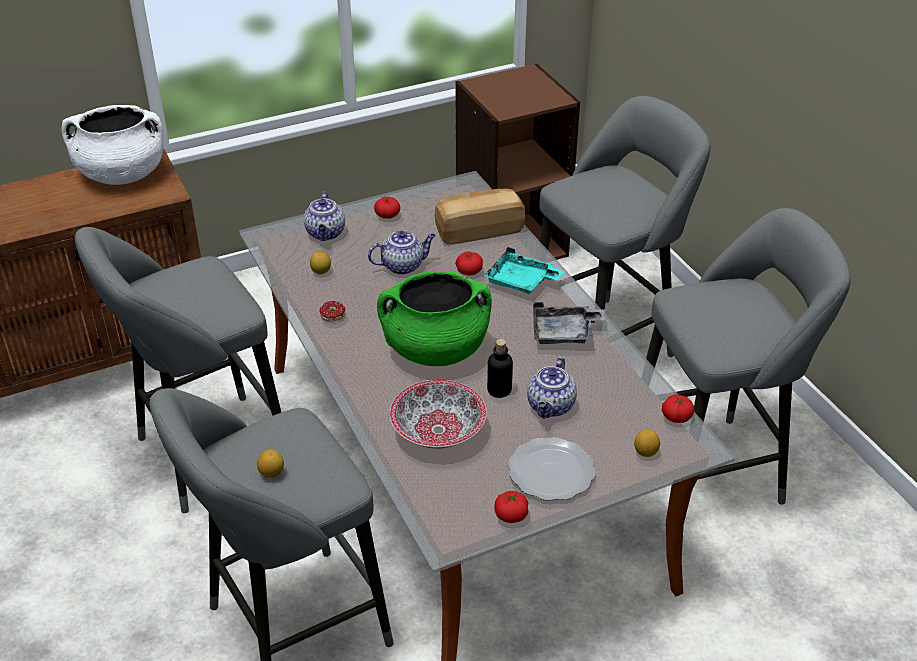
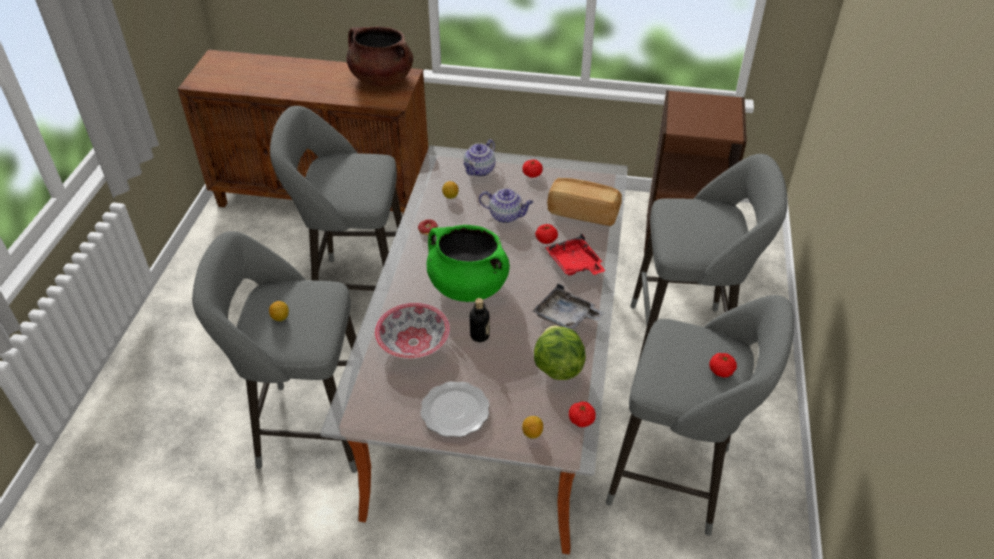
camera: 35 degrees right, 5 degrees up
(122, 175) = (381, 78): white cooking pot -> brown cooking pot
(511, 515) = (400, 426): tomato -> tomato (721, 371)
(521, 281) = (574, 264): turquoise tray -> red tray
(551, 407) = (501, 365): teapot -> none
(605, 382) = (557, 367): none -> lettuce

